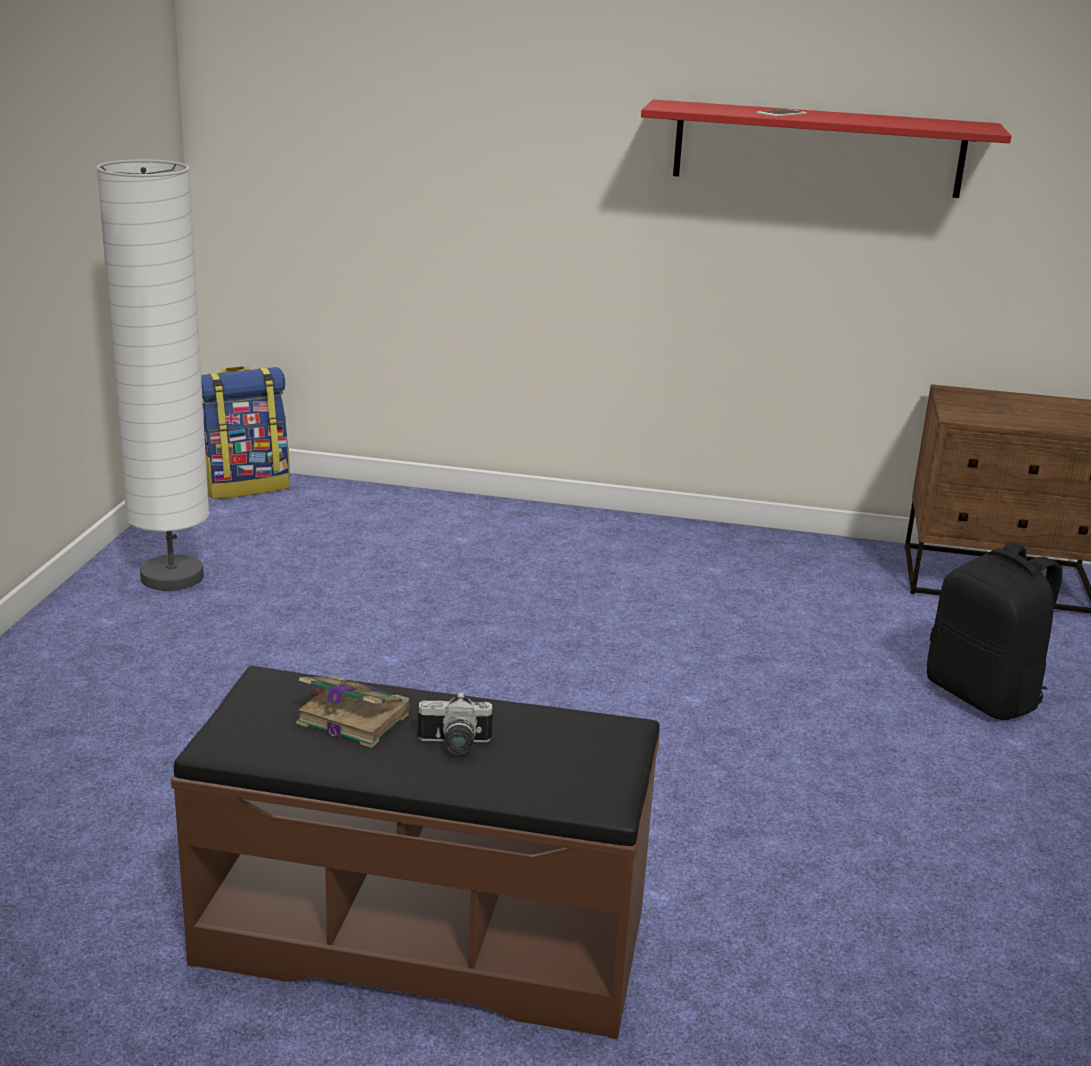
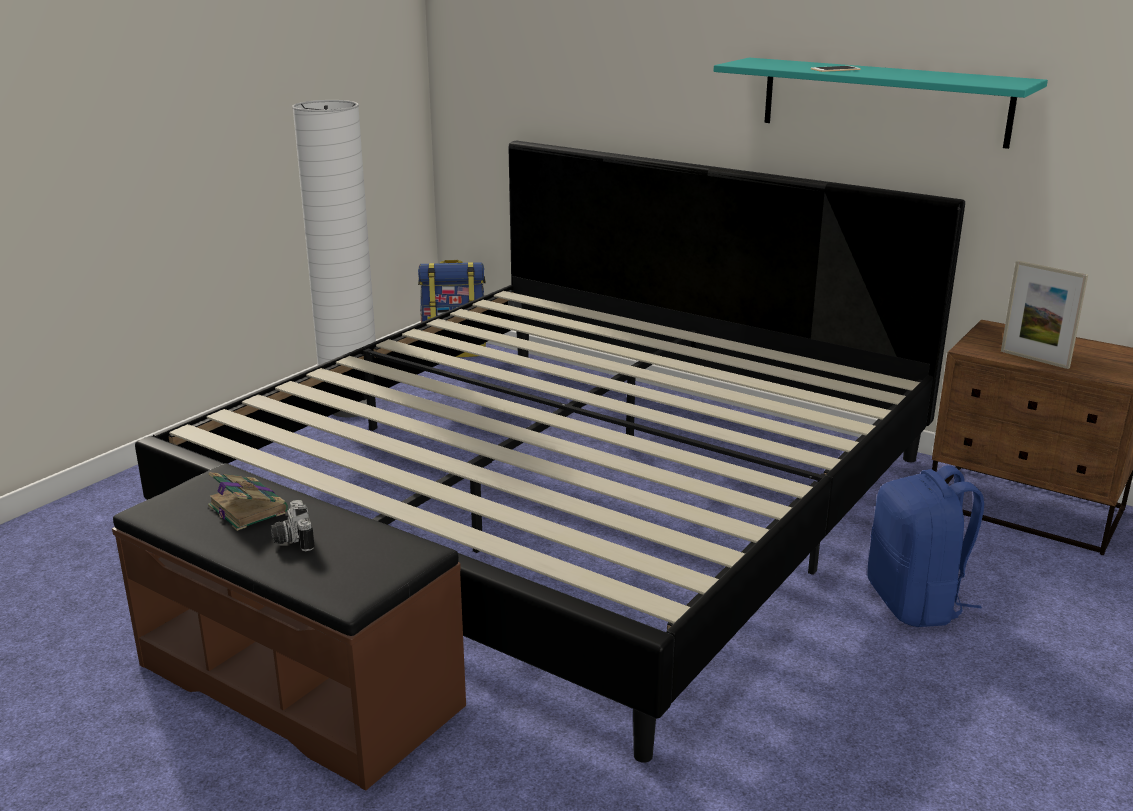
camera: 25 degrees right, 0 degrees up
(454, 745) = (291, 539): camera -> camera turned 45 degrees clockwise
(540, 645) = (567, 496): none -> bed
(818, 149) = (883, 101): red shelf -> turquoise shelf
(984, 696) = (915, 603): black backpack -> blue backpack
(1023, 421) = (1034, 359): none -> picture frame

